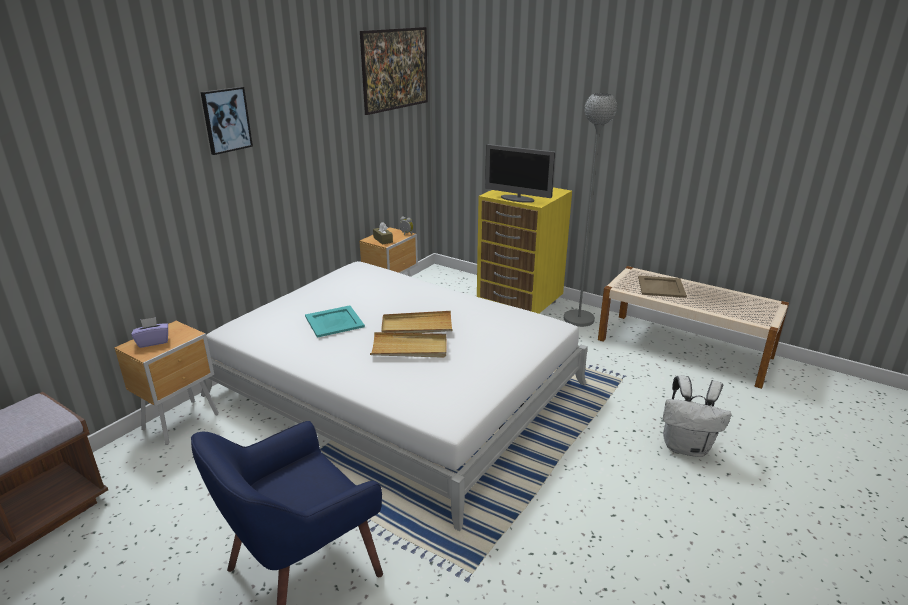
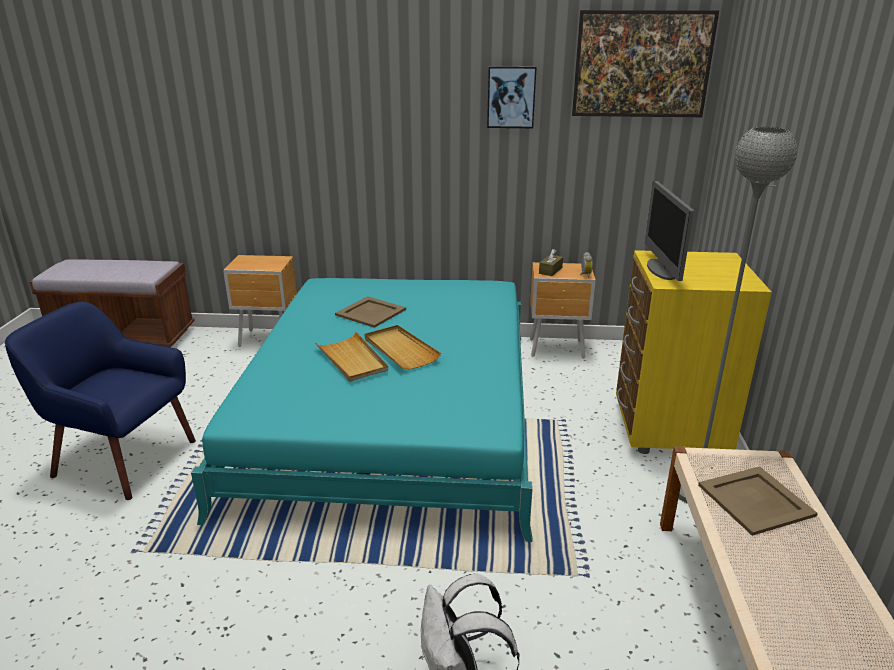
camera: 60 degrees right, 0 degrees up
(153, 342) = (254, 261): purple tissue box -> none
(226, 120) = (372, 89): picture -> picture (511, 97)
(334, 322) = (370, 312): turquoise tray -> beige tray
(396, 389) = (393, 412): white bed -> turquoise bed

